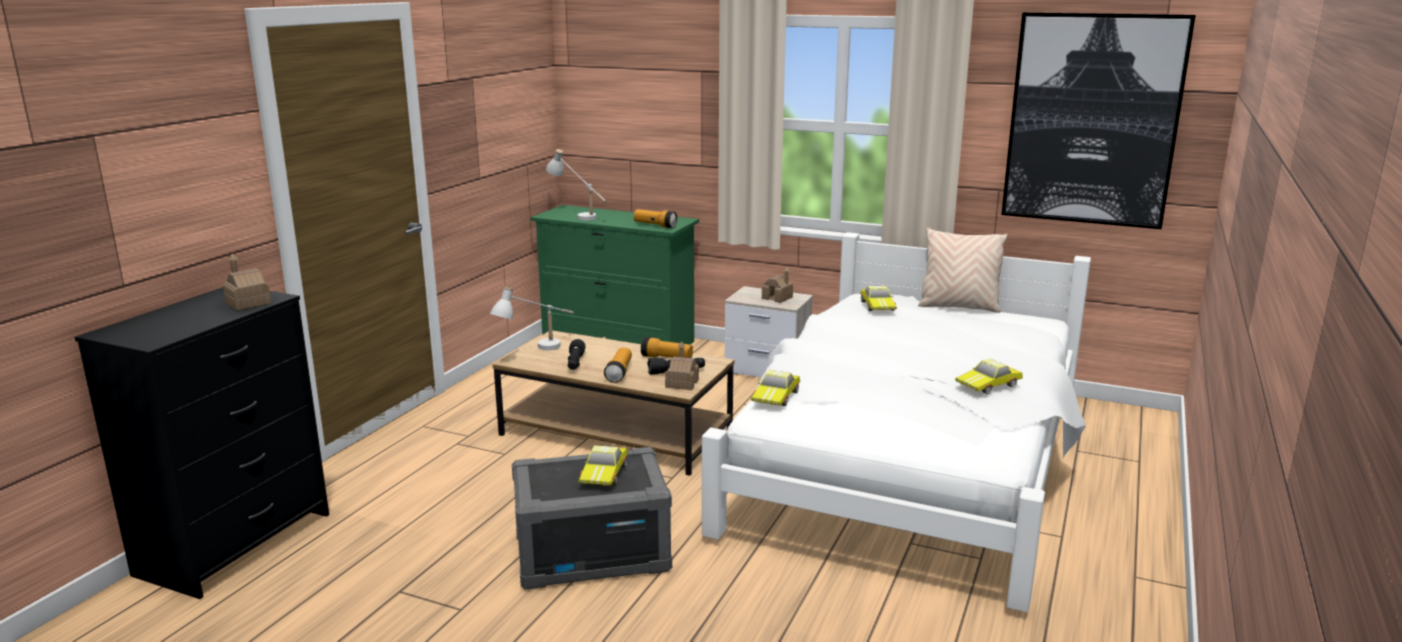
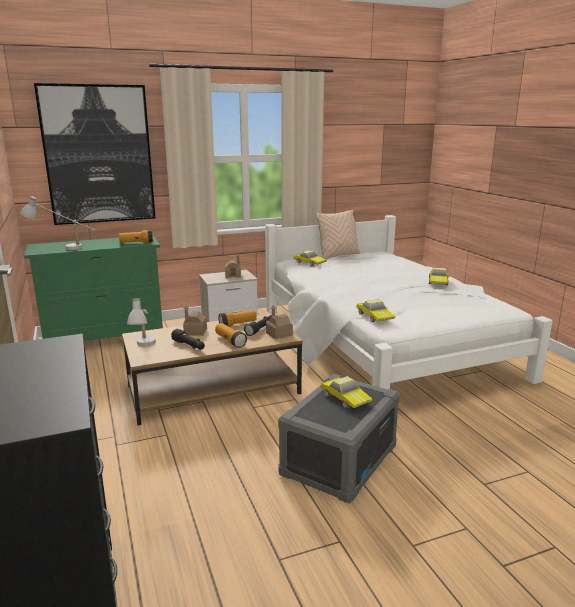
camera: 45 degrees left, 0 degrees up
(248, 303) = (50, 354): toy house -> toy house (195, 331)
(1092, 120) = (378, 142): picture -> picture (98, 155)

